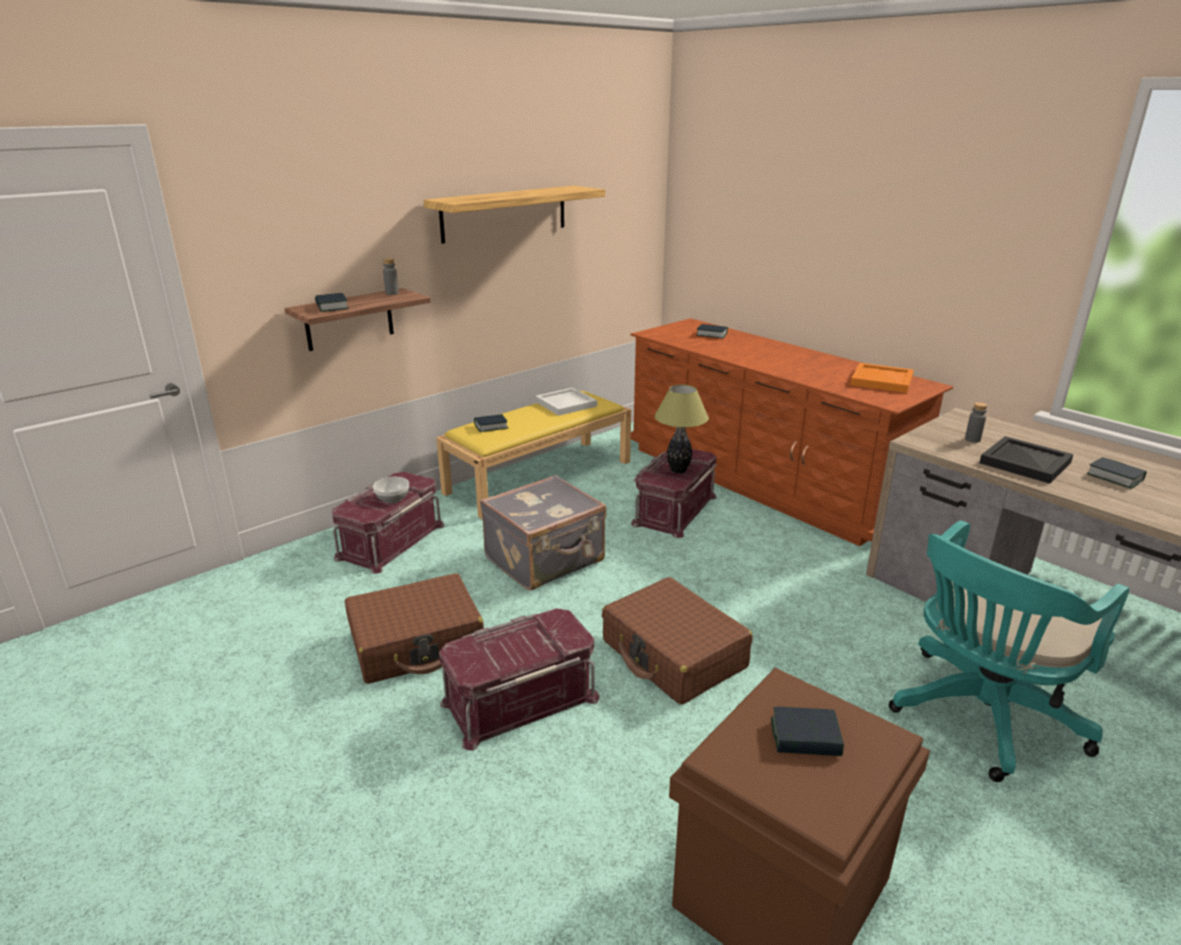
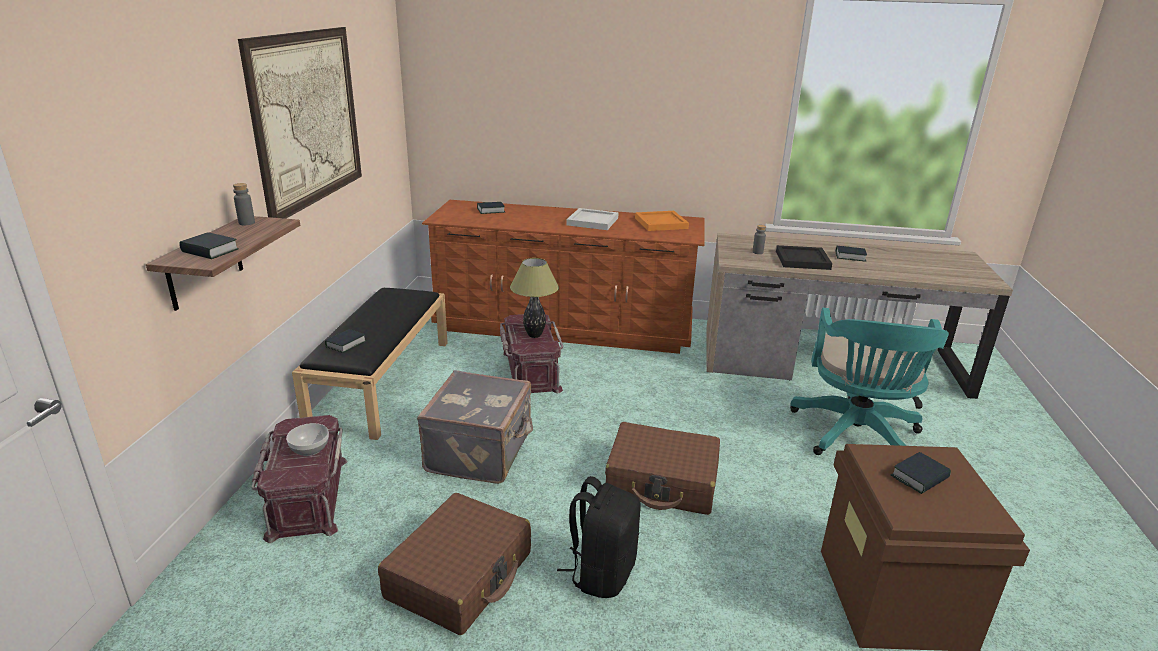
camera: 40 degrees left, 0 degrees up
(504, 213) = (308, 119): shelf -> picture
(519, 699) = (601, 573): red storage box -> black backpack
(540, 476) = (382, 381): yellow bench -> black bench
(565, 404) = (387, 303): white tray -> white tray (591, 221)

